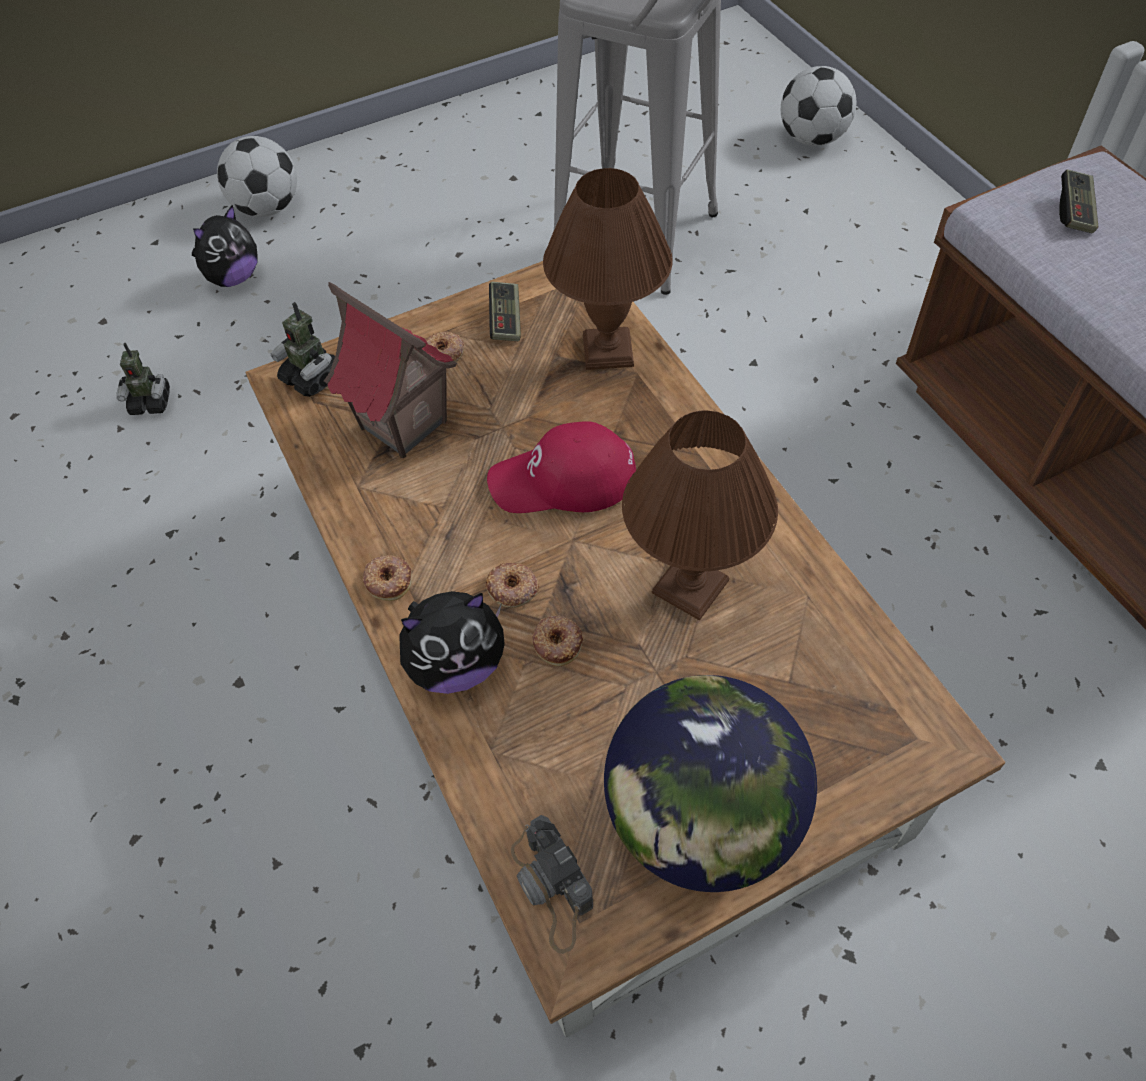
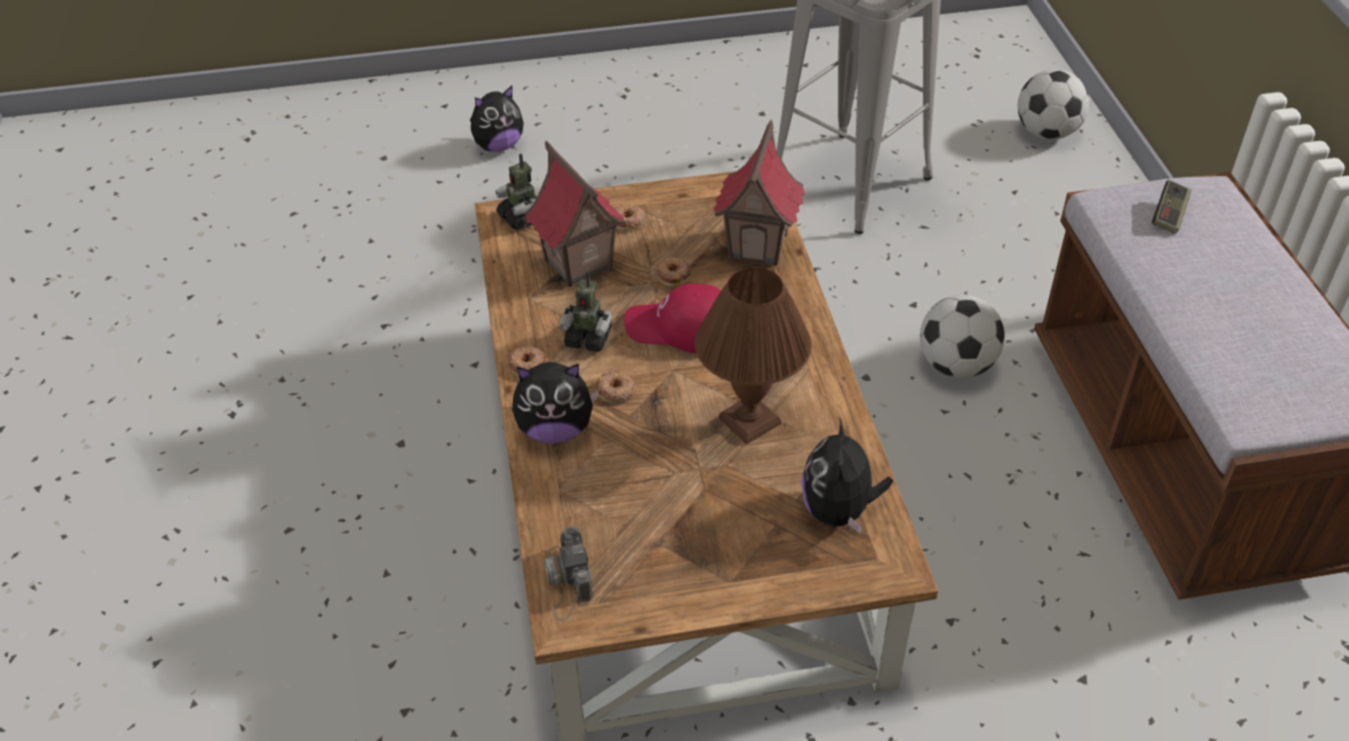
camera: 15 degrees right, 10 degrees down
(151, 402) = (401, 227): toy robot -> toy robot (588, 338)
(267, 208) = (545, 97): football -> football (956, 365)
(505, 320) = (685, 208): game controller -> none
(558, 642) = (635, 433): donut -> donut (674, 274)
(609, 350) = (758, 246): brown table lamp -> toy house
(701, 818) = (692, 567): globe -> none
(846, 684) = (839, 511): none -> plush toy

